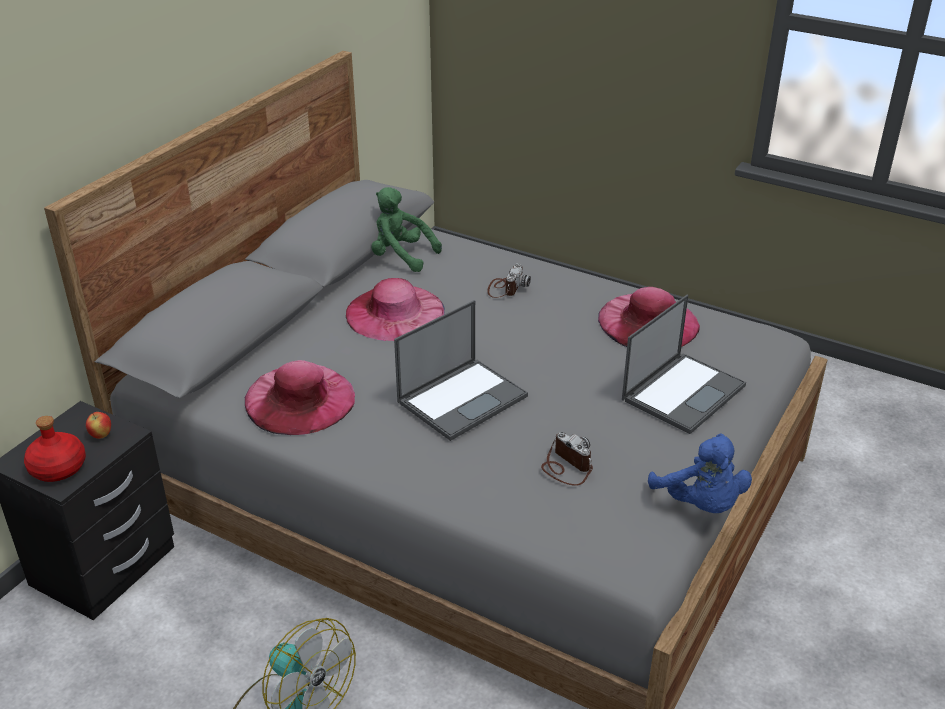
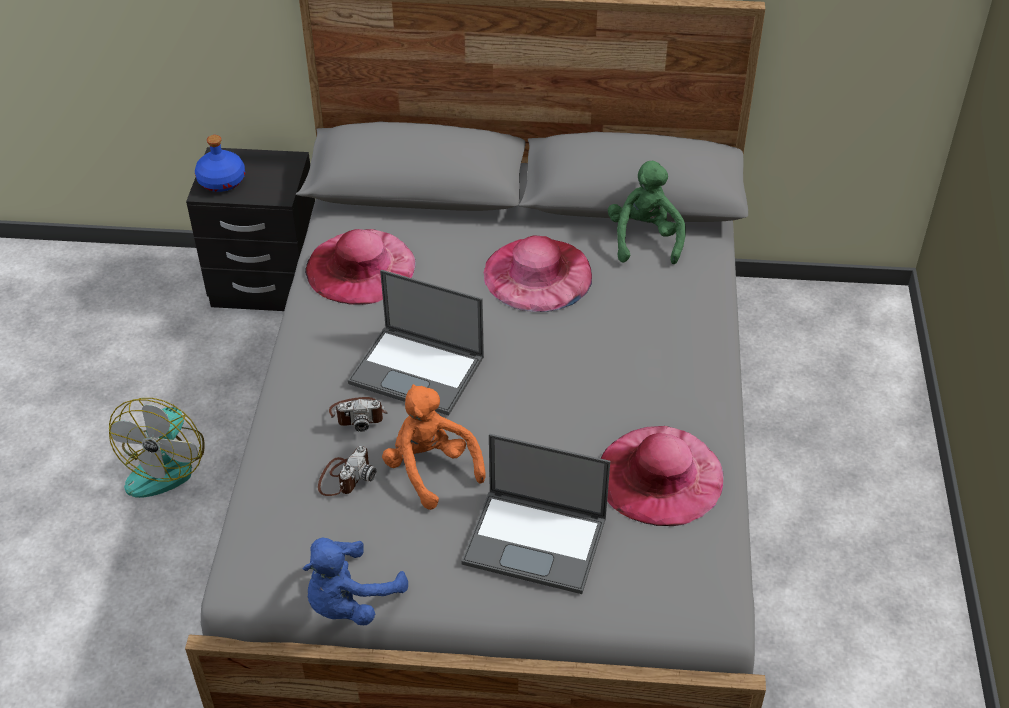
camera: 65 degrees right, 10 degrees up
(58, 467) = (222, 181): red bottle -> blue bottle
(101, 435) = (271, 183): apple -> none
(506, 288) = (643, 337): camera -> camera (358, 414)
(577, 424) = (431, 469): none -> orange plush toy

